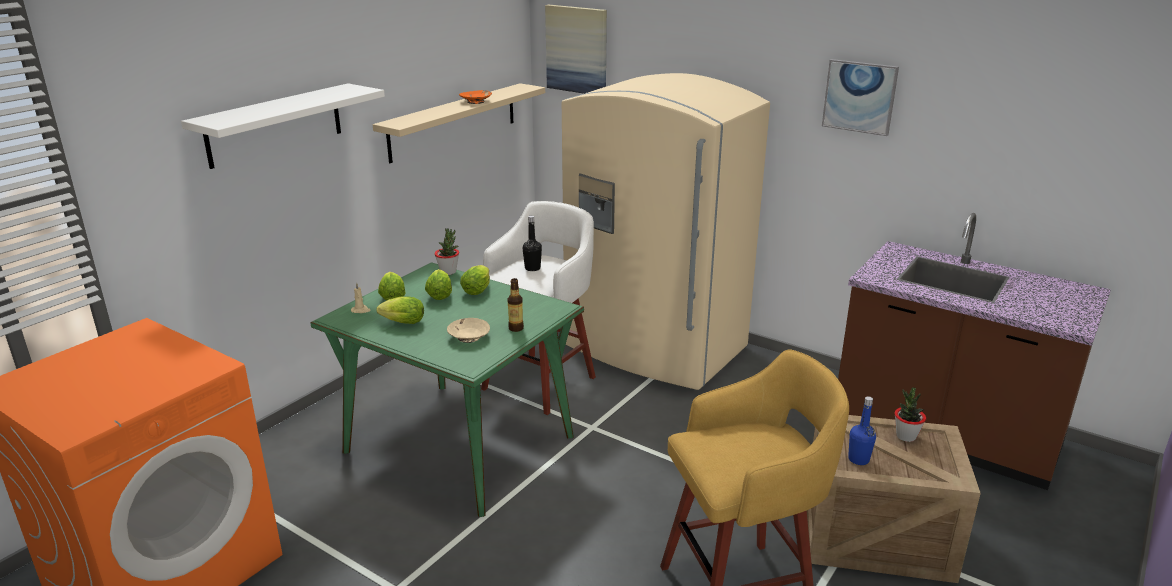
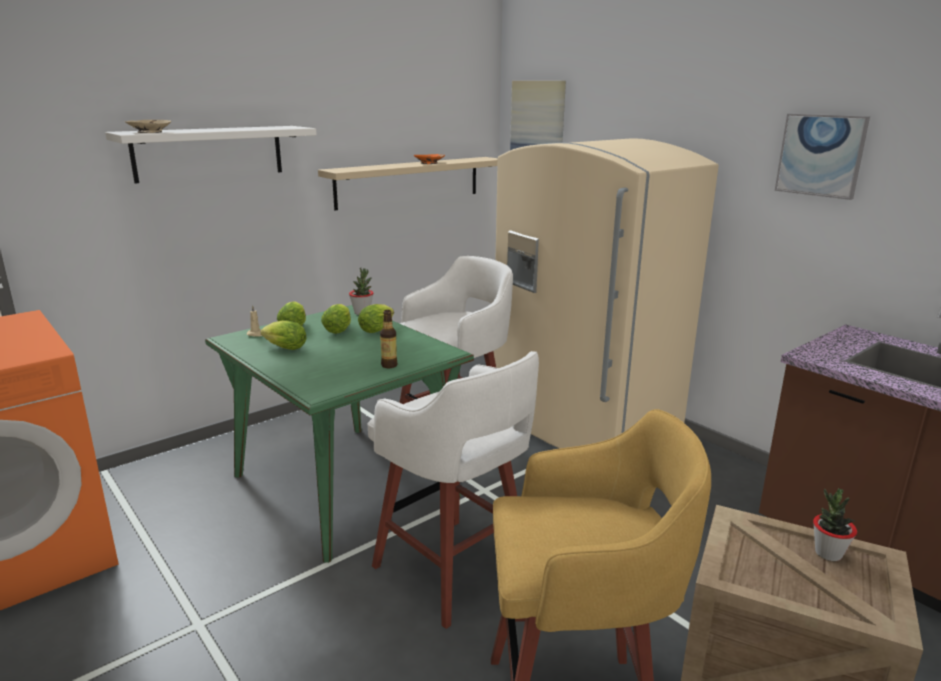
camera: 15 degrees right, 5 degrees down
(468, 337) = (336, 367): beige bowl -> beige bowl (149, 132)
(532, 268) = (447, 319): black bottle -> none
(599, 504) = (454, 572): none -> white stool
(858, 459) = (753, 571): blue bottle -> none

